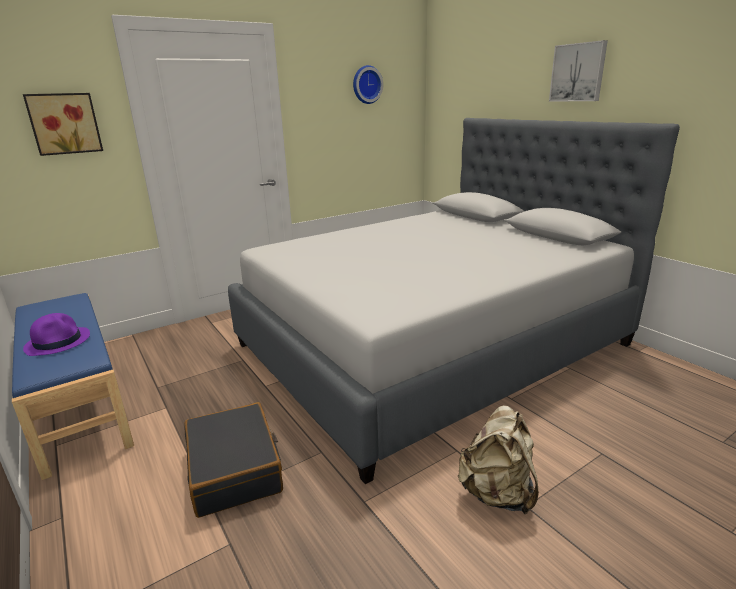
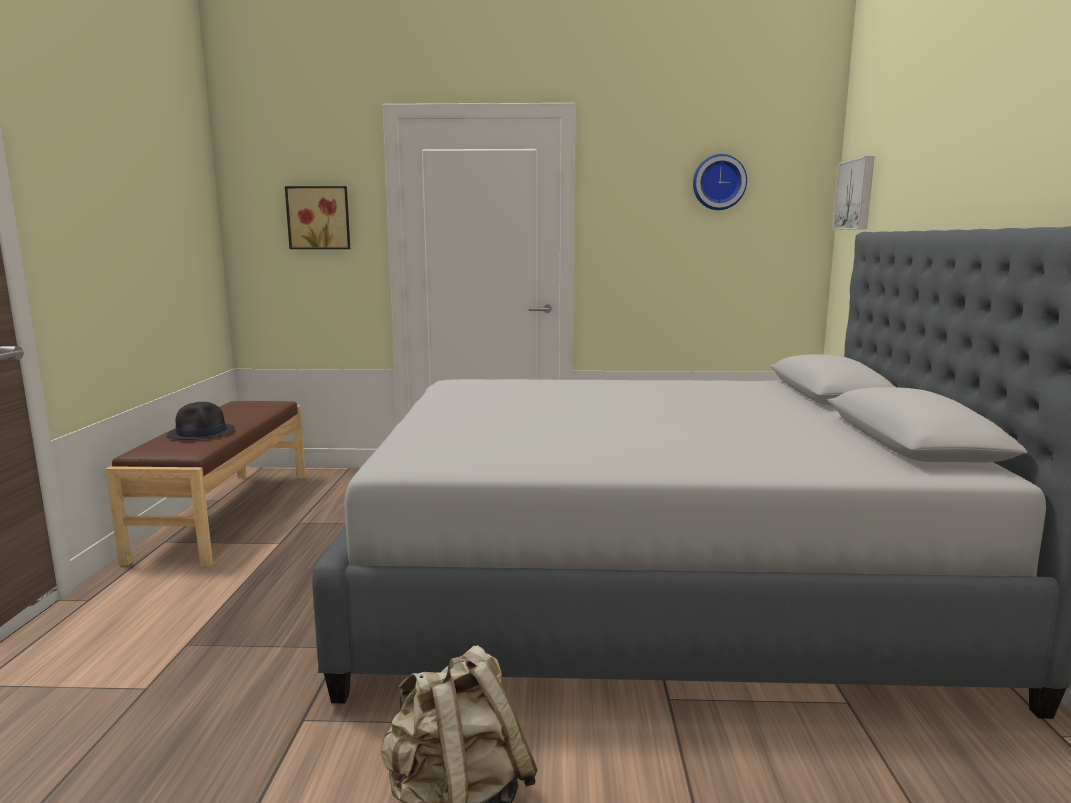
camera: 35 degrees right, 10 degrees down
(58, 342) = (202, 433): purple hat -> black hat
(78, 403) = (225, 514): blue bench -> brown bench
(235, 469) = (247, 624): black suitcase -> none
(578, 72) = (1014, 140): picture -> picture (856, 195)

